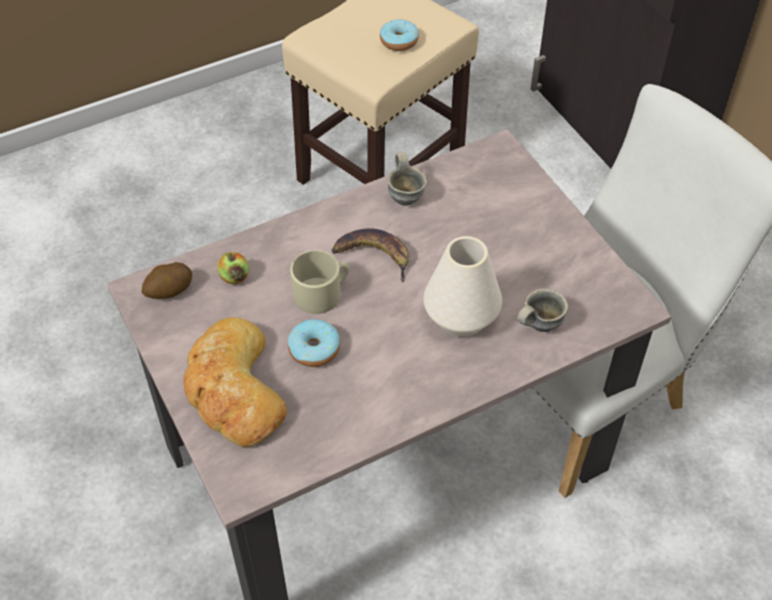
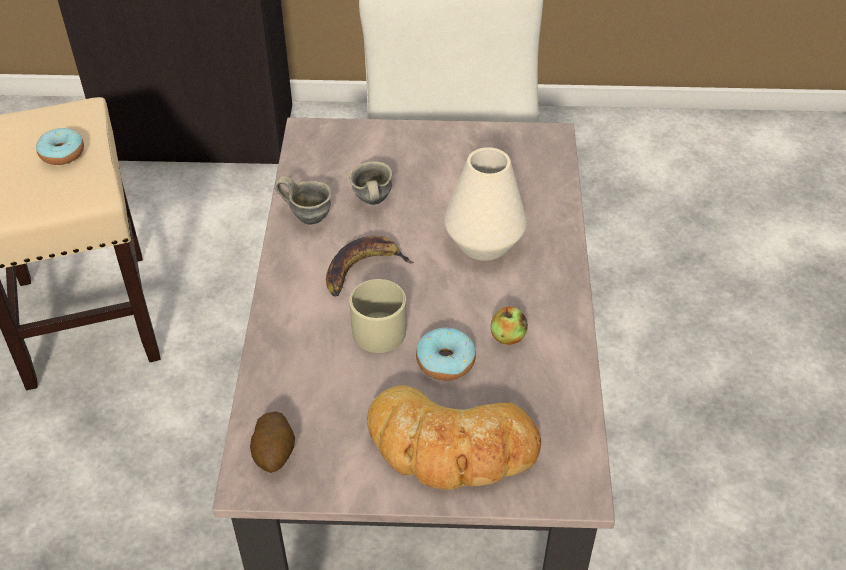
camera: 60 degrees left, 5 degrees down
(234, 277) = (301, 388): apple -> apple (507, 336)
(538, 324) = (527, 199): grey mug -> grey mug (370, 202)

